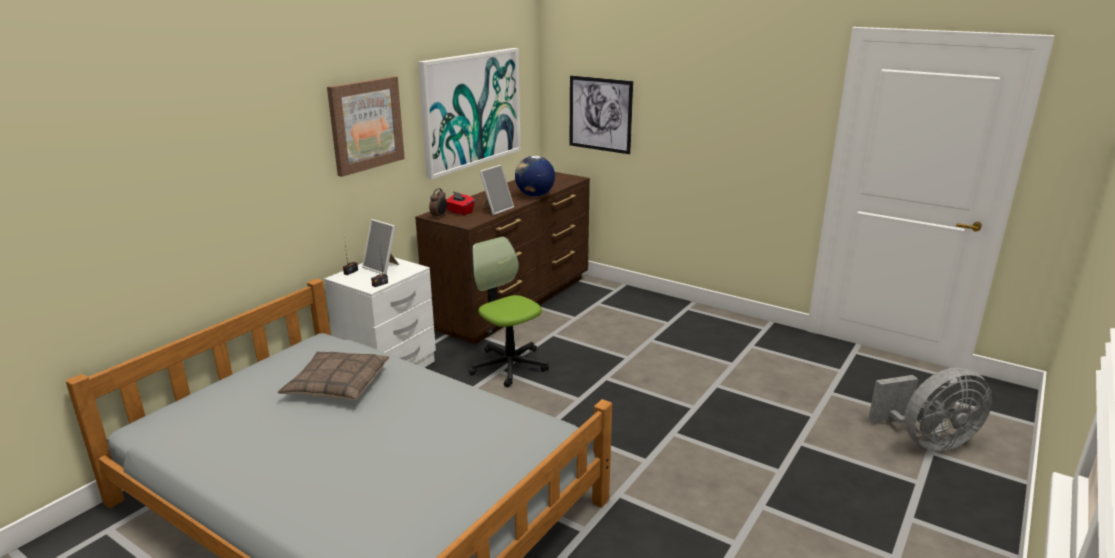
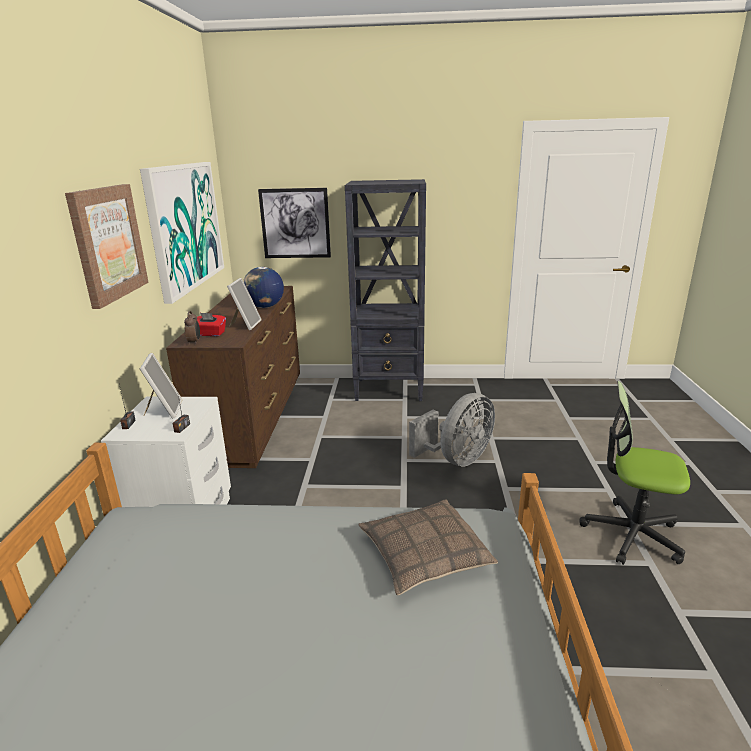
camera: 30 degrees left, 0 degrees up
(337, 385) = (207, 562): pillow -> pillow (424, 555)
(383, 268) = (164, 410): picture frame -> picture frame turned 105 degrees counterclockwise
(509, 366) = (309, 478): office chair -> office chair (631, 534)
(664, 310) = (390, 390): none -> black bookcase
(927, 441) = (659, 432): grey fan -> grey fan (457, 459)

